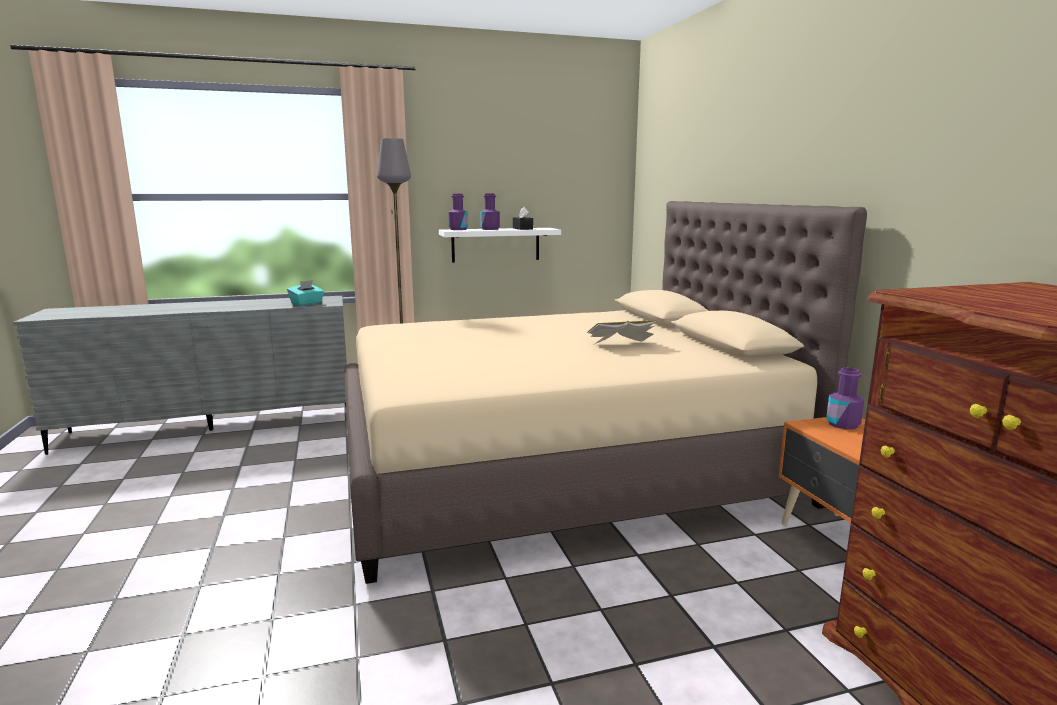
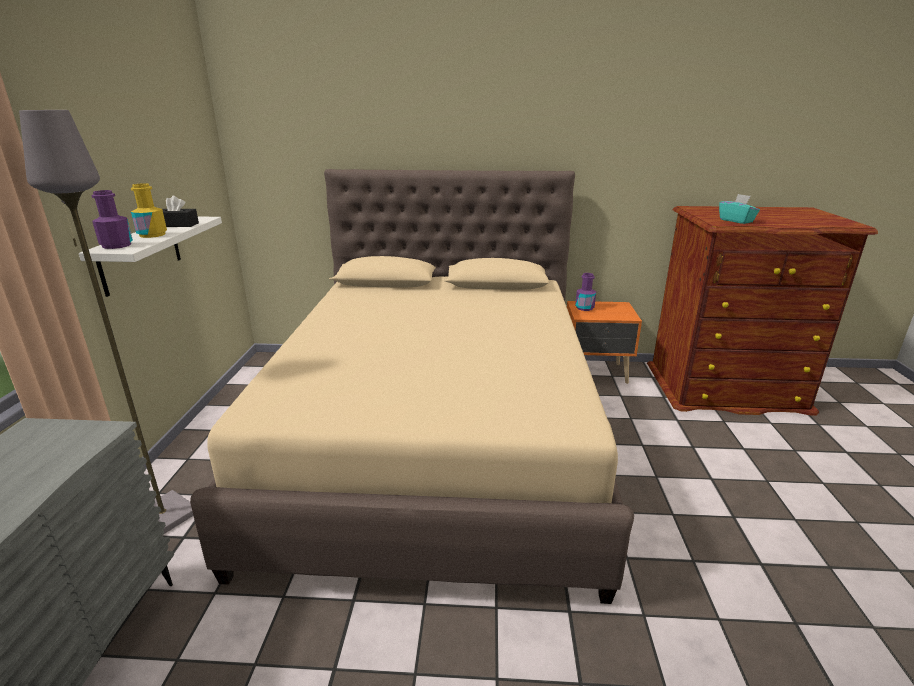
camera: 70 degrees left, 10 degrees up
(307, 304) = (58, 456): turquoise tissue box -> turquoise tissue box (736, 221)
(490, 229) = (152, 235): purple bottle -> yellow bottle
(621, 345) = (471, 312): book -> none

